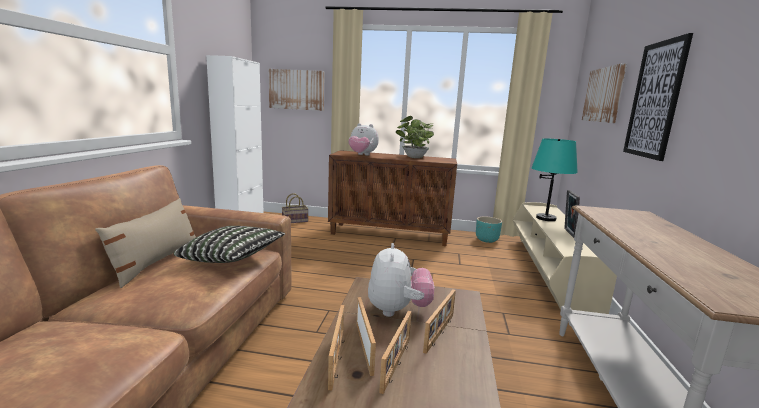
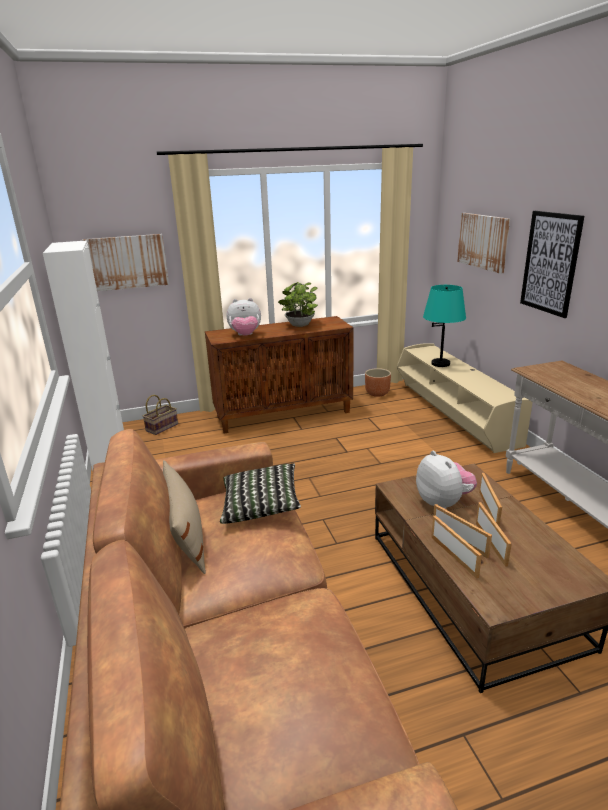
camera: 25 degrees left, 10 degrees up
(487, 240) = (377, 393): turquoise planter -> brown planter
(568, 233) = (472, 377): picture frame -> none

